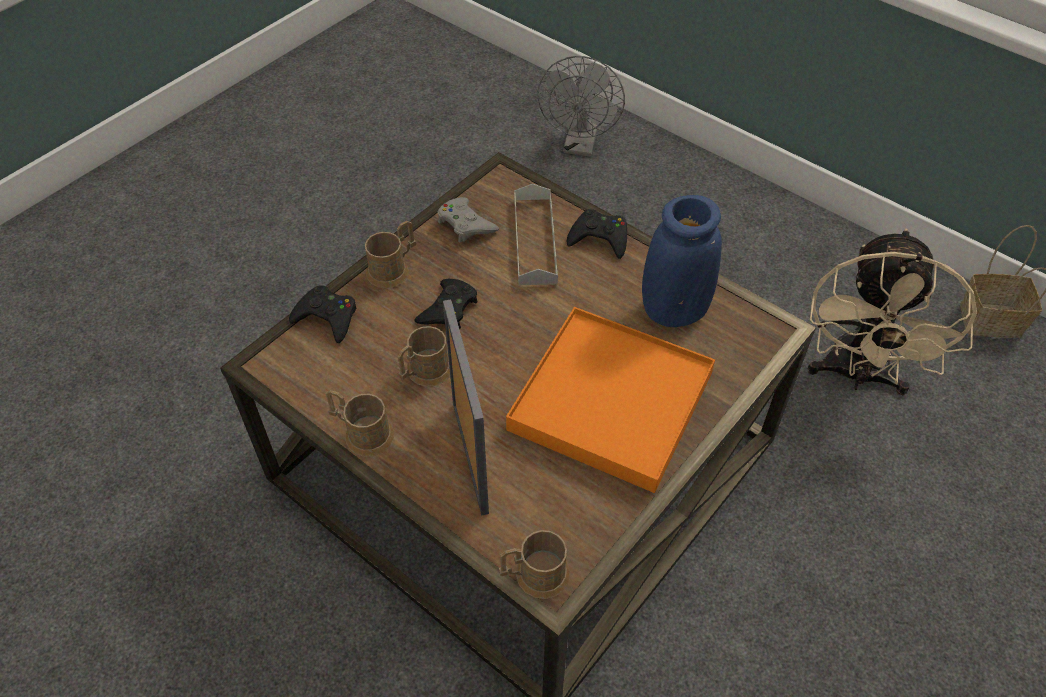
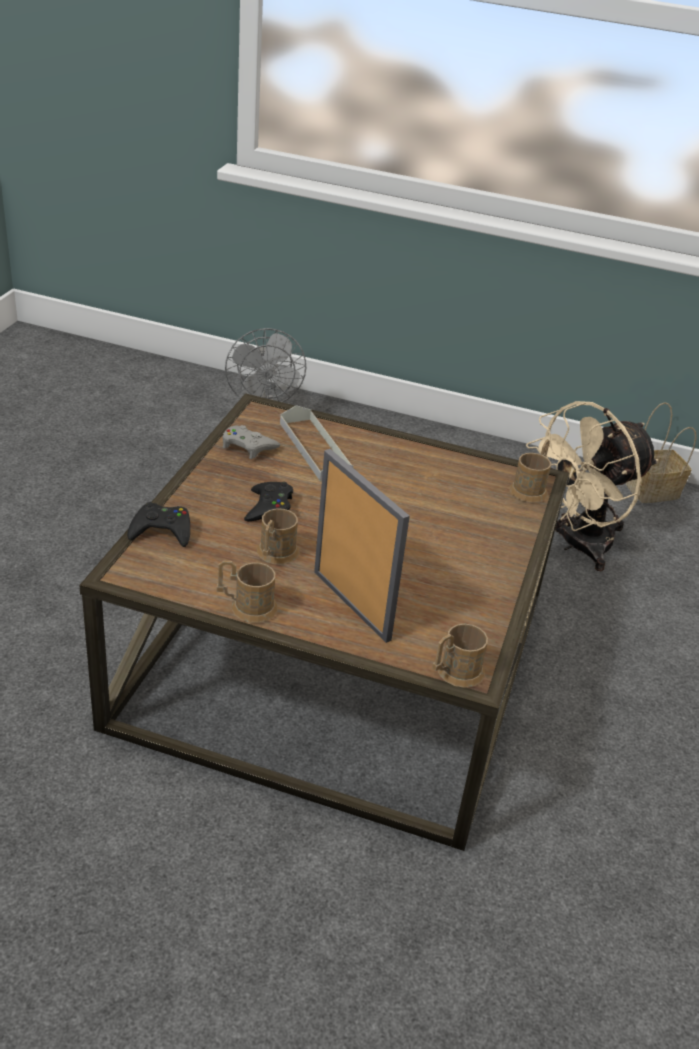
camera: 25 degrees left, 15 degrees down
(393, 269) = (201, 486): brown mug -> brown mug (530, 488)
(599, 238) = (368, 440): black game controller -> none
(610, 401) = (444, 545): orange tray -> none
(674, 311) = (457, 479): blue vase -> none
(857, 375) = (576, 545): beige fan -> beige fan turned 60 degrees clockwise

